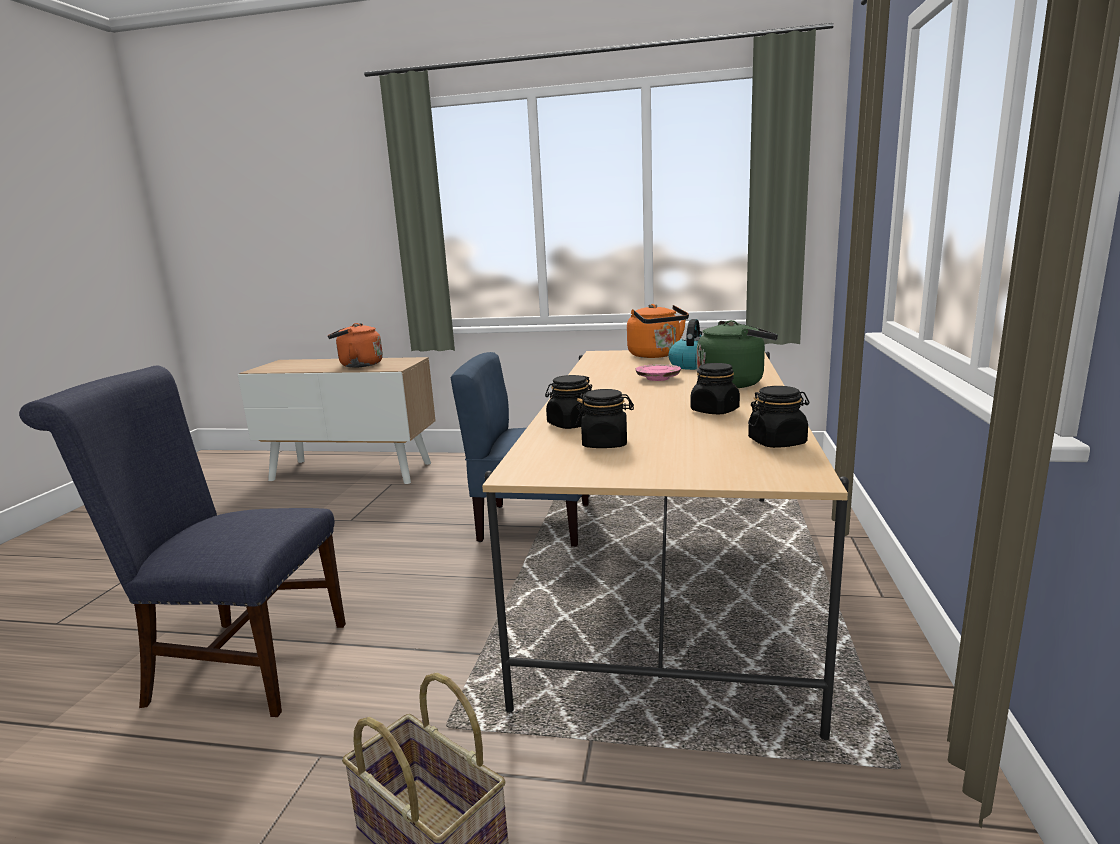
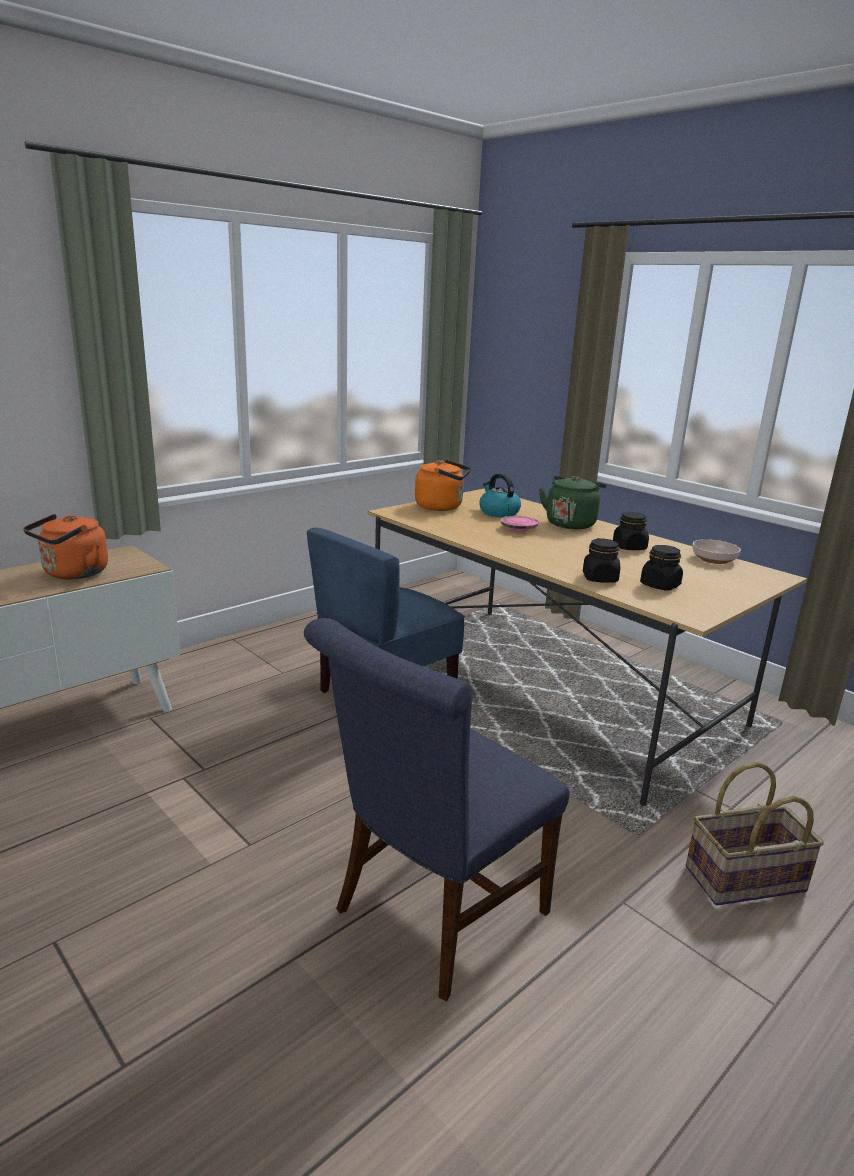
camera: 55 degrees left, 5 degrees up
(777, 442) = (714, 560): black jar -> bowl

